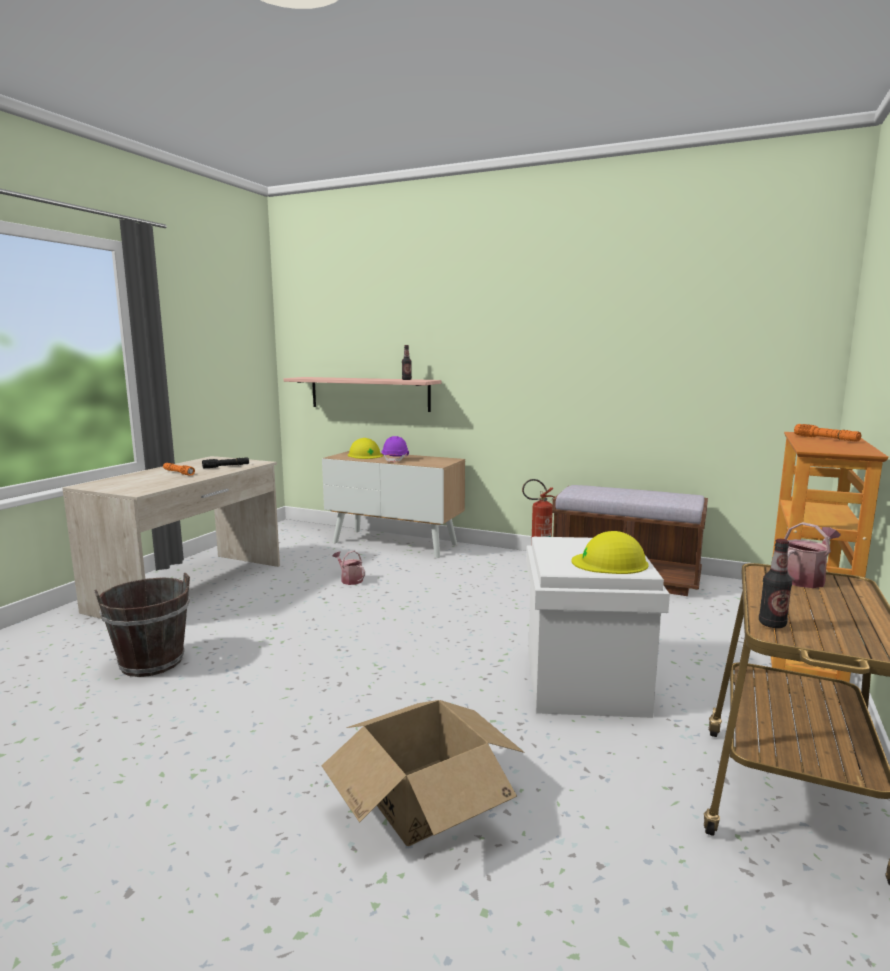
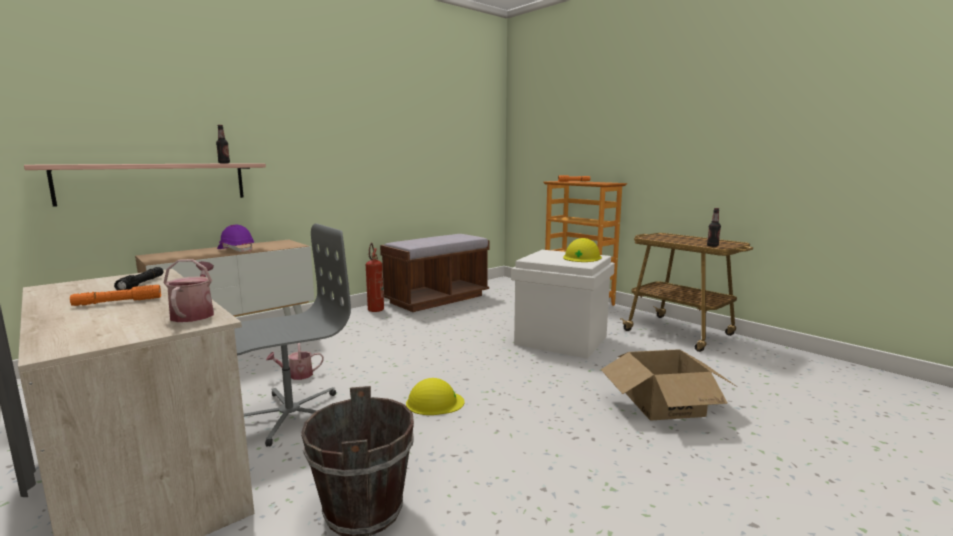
camera: 65 degrees left, 0 degrees up
(279, 599) = (289, 415): none -> grey office chair
(365, 455) = (183, 254): yellow hard hat -> yellow hard hat (434, 403)
(805, 579) = (657, 237): watering can -> watering can (195, 314)

